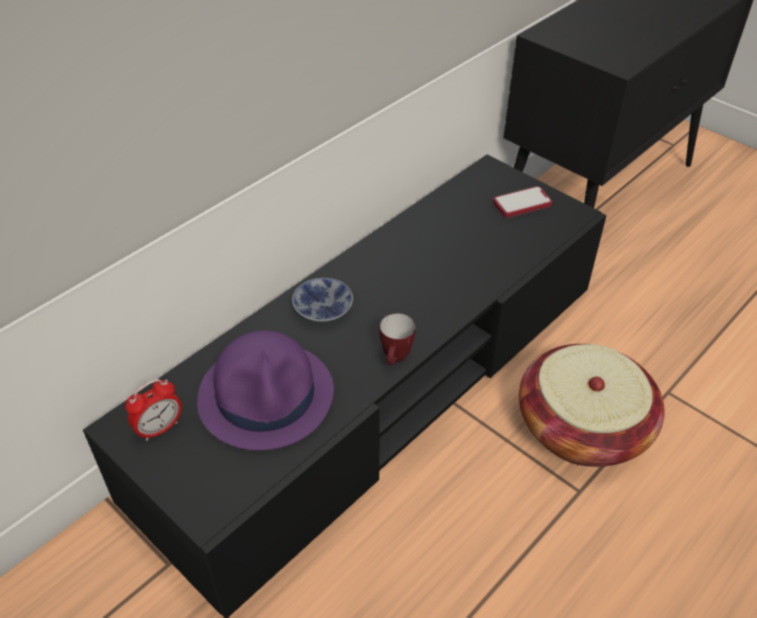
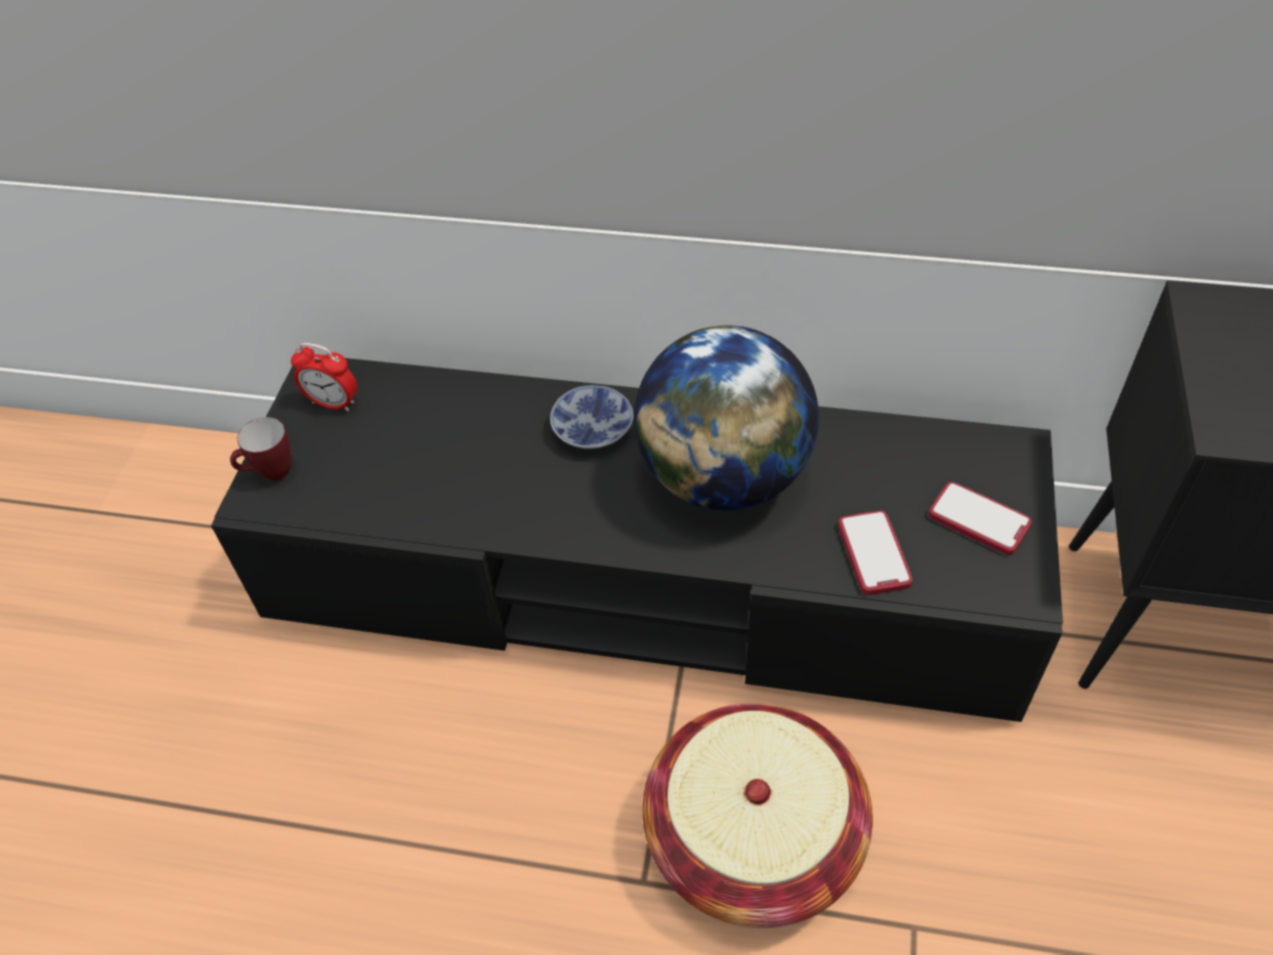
camera: 60 degrees right, 5 degrees up
(267, 395) = (430, 456): purple hat -> none
(396, 359) = (564, 536): mug -> mug (270, 474)
(413, 274) = (724, 477): none -> globe
(513, 247) = (873, 554): none -> phone

